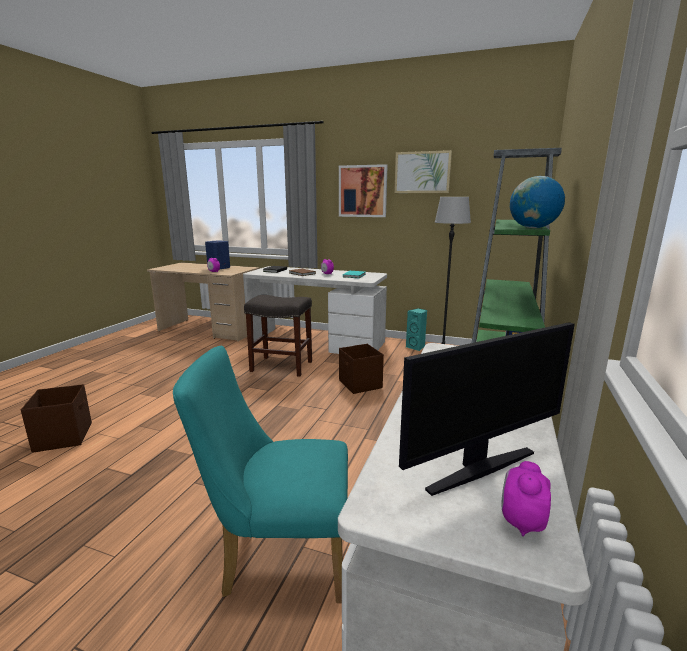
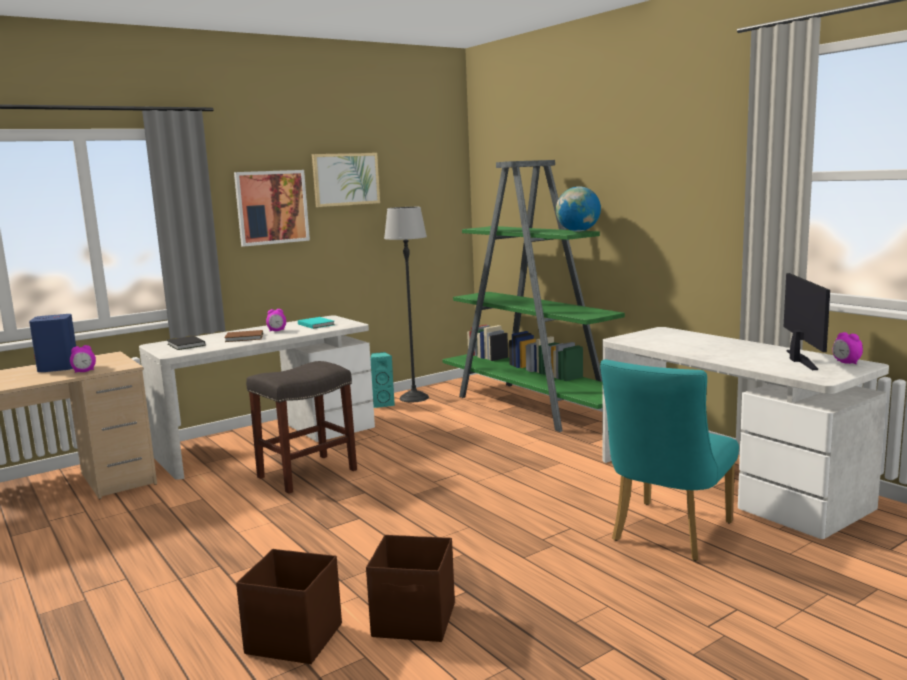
camera: 55 degrees left, 5 degrees down
(360, 384) = (429, 448): brown storage box -> brown storage box (415, 621)

